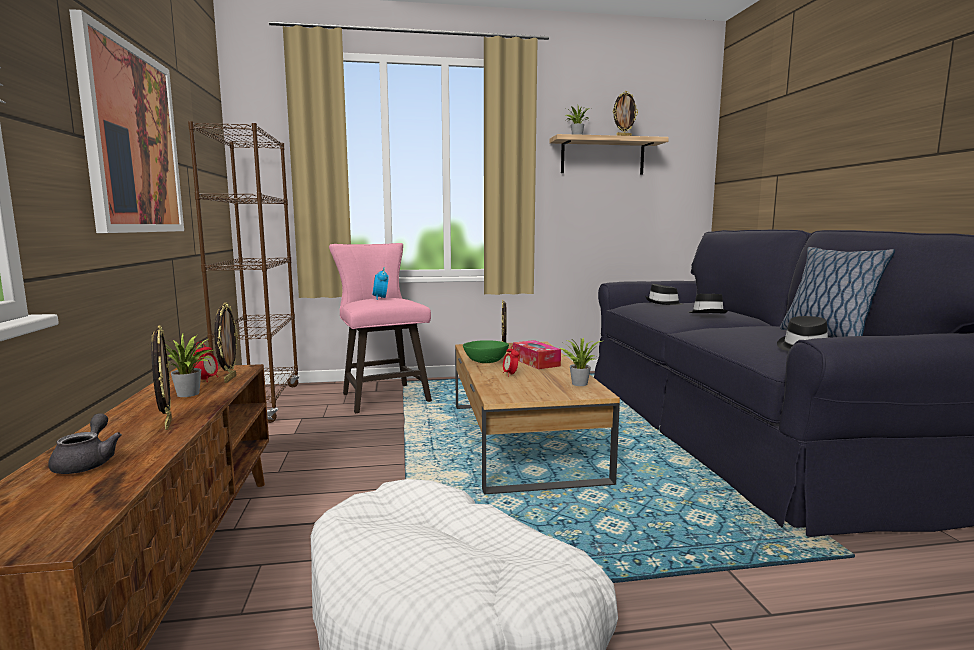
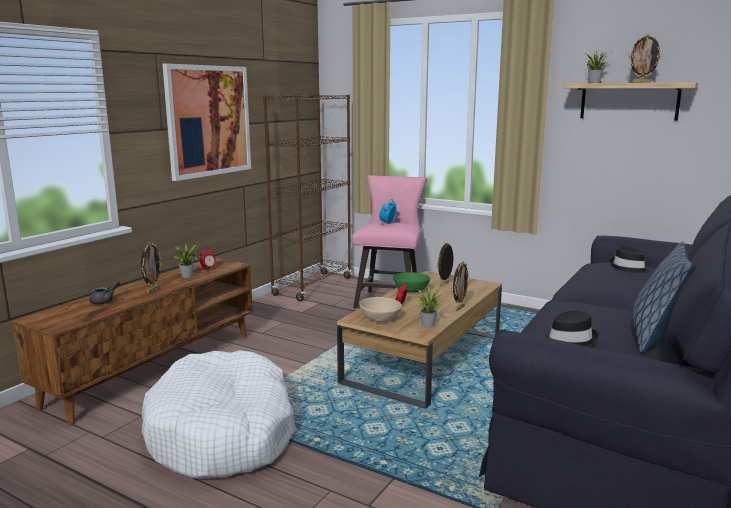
camera: 40 degrees right, 5 degrees up
(229, 379) = (217, 271): picture frame -> picture frame (459, 308)
(524, 391) = (380, 319): none -> beige bowl
(536, 362) = (443, 299): tissue box -> none
(706, 313) = (626, 288): black hat -> none

